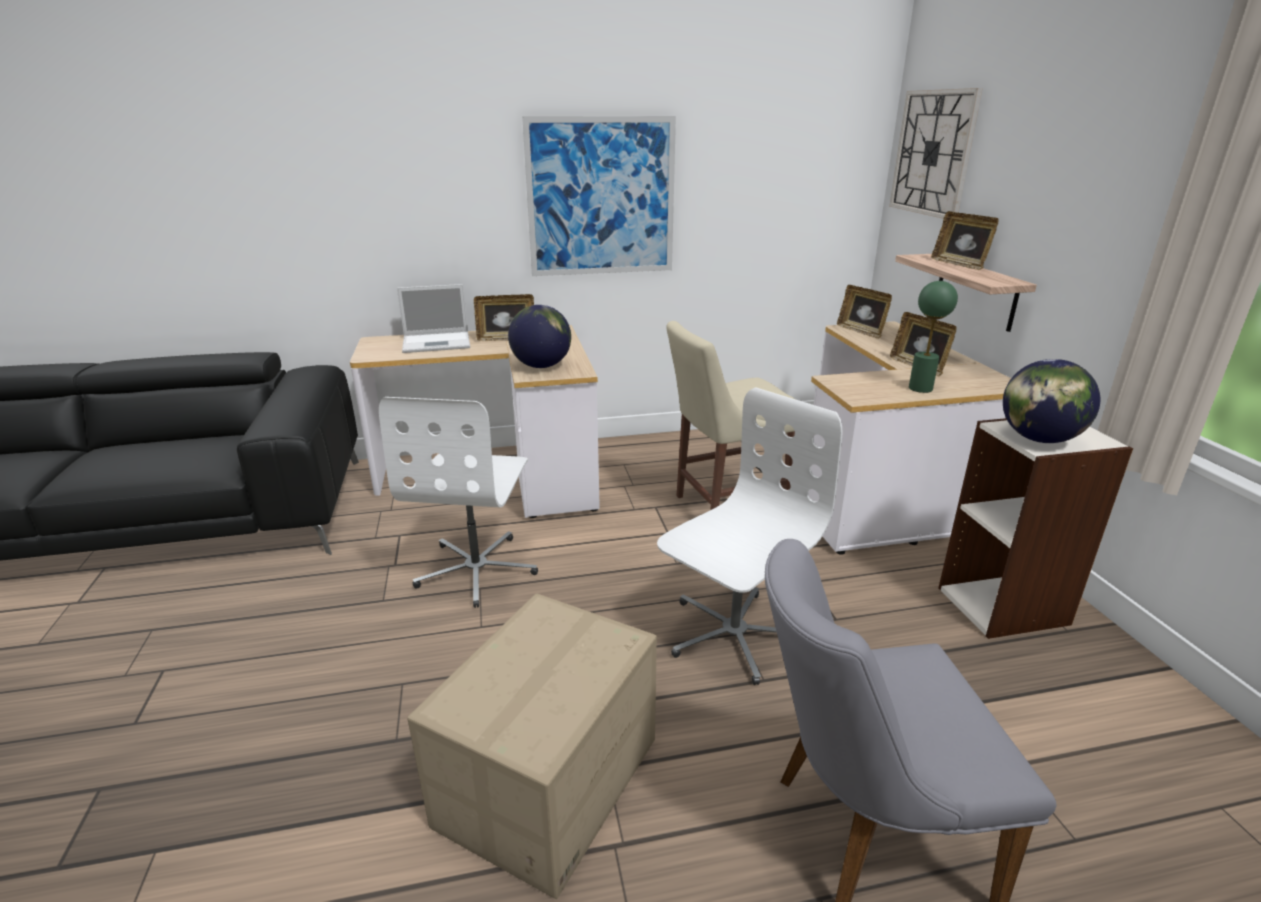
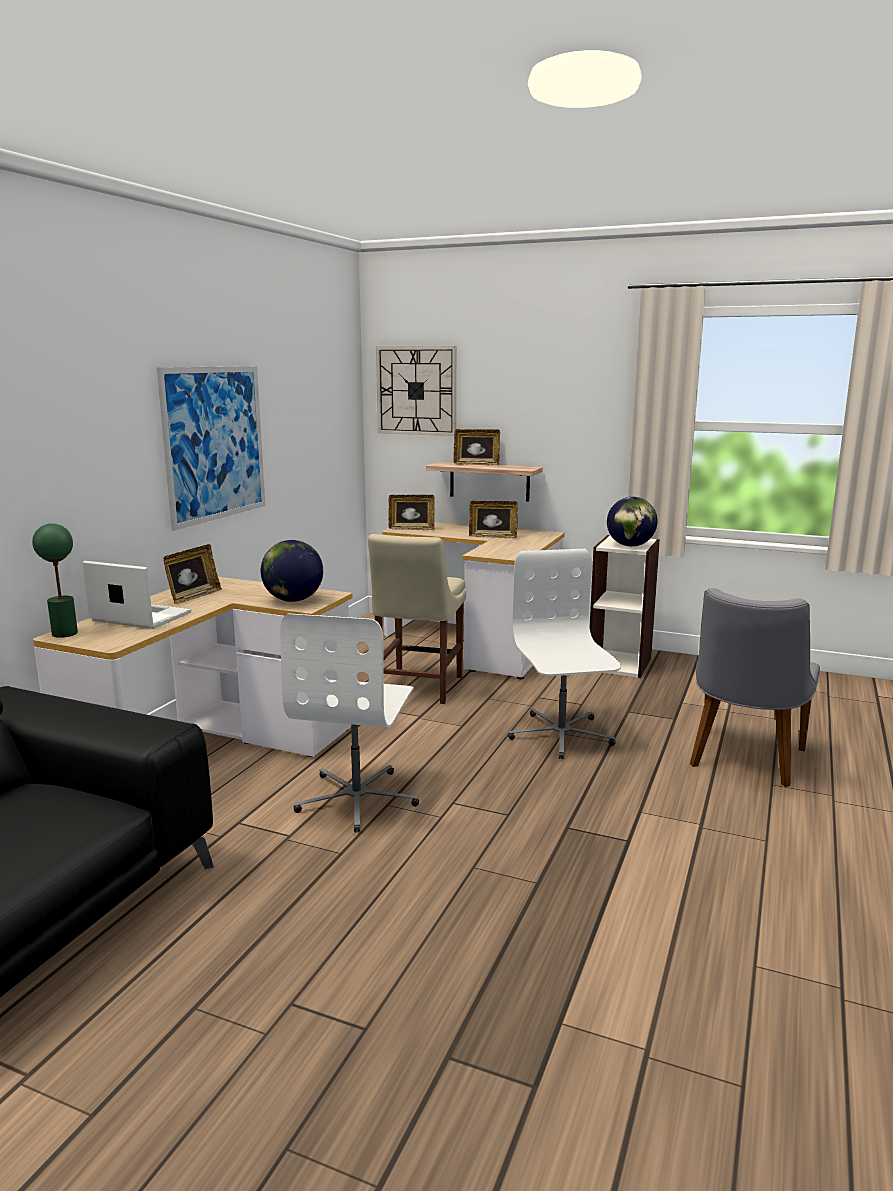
camera: 55 degrees left, 10 degrees down
(438, 342) = (139, 617): laptop -> laptop turned 90 degrees counterclockwise
(477, 569) = (358, 799): white office chair -> white office chair turned 60 degrees clockwise
(550, 783) = (635, 833): cardboard box -> none
(920, 388) = (524, 545): green table lamp -> green table lamp (64, 633)

